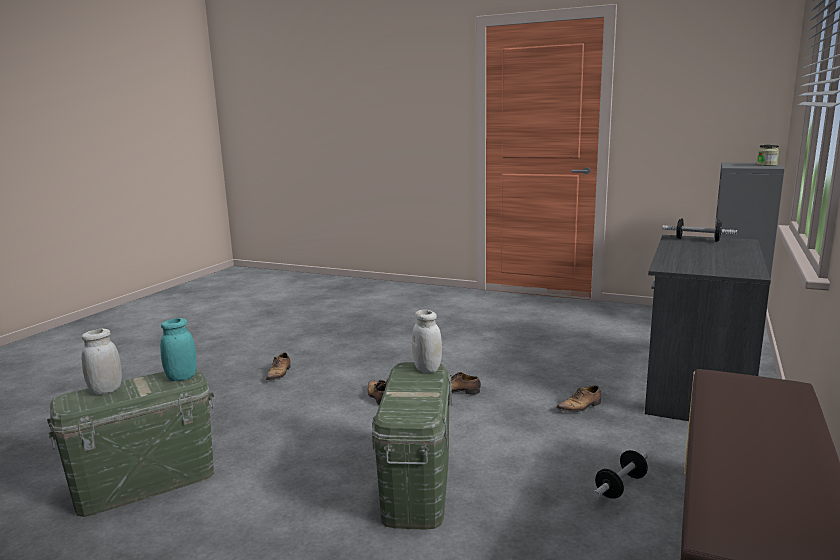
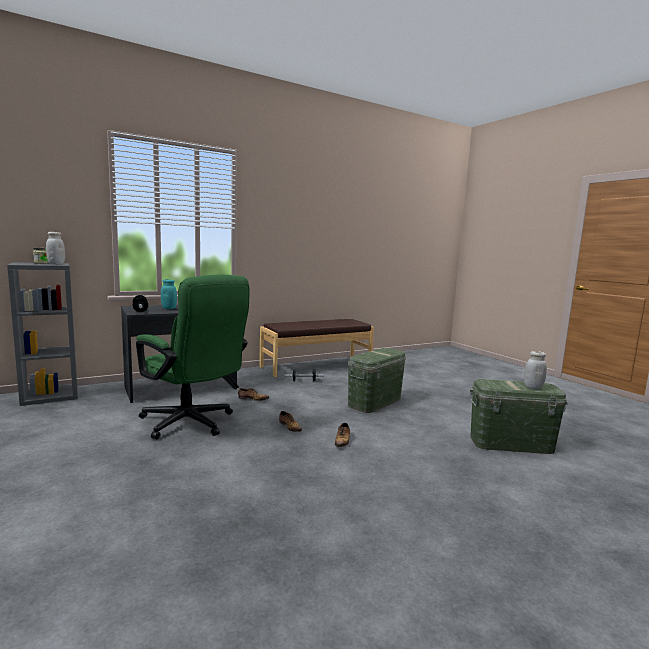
camera: 145 degrees left, 5 degrees down
(181, 377) = (489, 382): turquoise jar -> turquoise jar (169, 308)
(279, 373) = (400, 495): shoe -> none
(427, 368) = (361, 356): white jar -> white jar (56, 264)
(545, 357) = (192, 424): none -> green office chair

